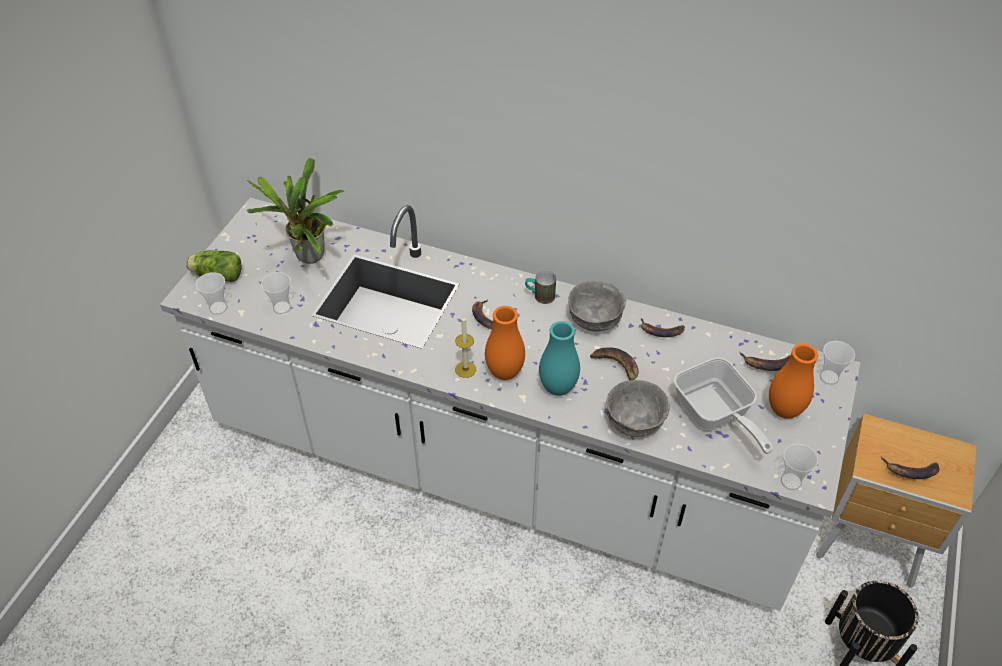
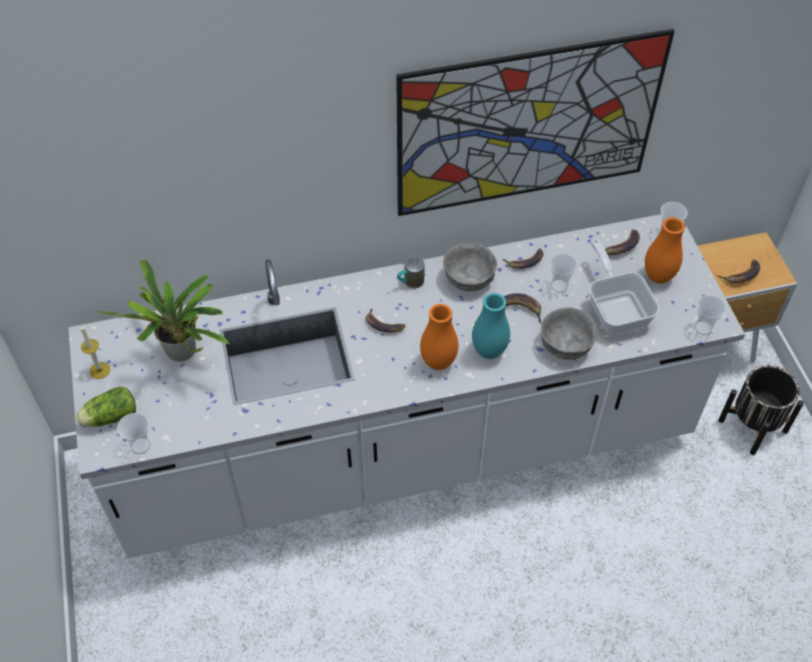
camera: 35 degrees left, 5 degrees up
(282, 308) = (200, 413): cup -> cup (559, 286)
(465, 369) = (405, 377): candle -> candle (99, 370)
(694, 180) = (528, 126): none -> picture
(715, 415) = (616, 307): frying pan -> frying pan turned 135 degrees counterclockwise

